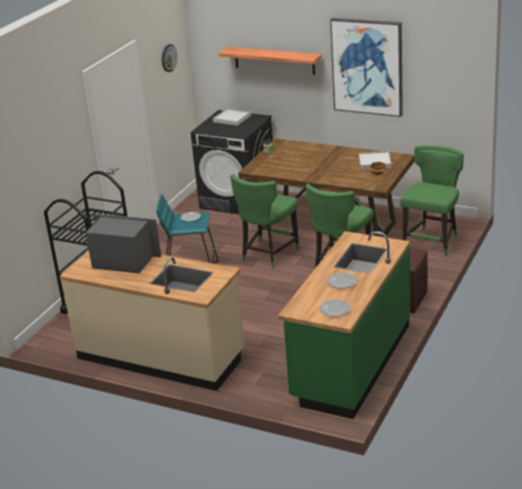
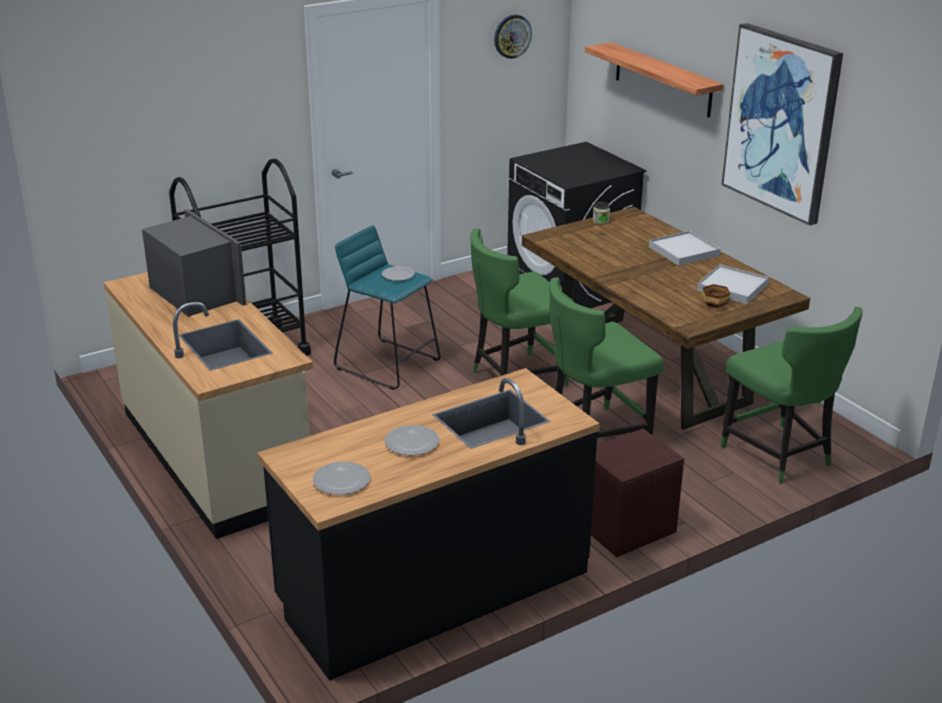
camera: 30 degrees right, 0 degrees up
(232, 118) = (587, 158): white tray -> white tray (684, 251)
(350, 362) = (433, 588): green counter -> black counter
(432, 241) = (779, 456): green chair -> green chair turned 90 degrees clockwise

